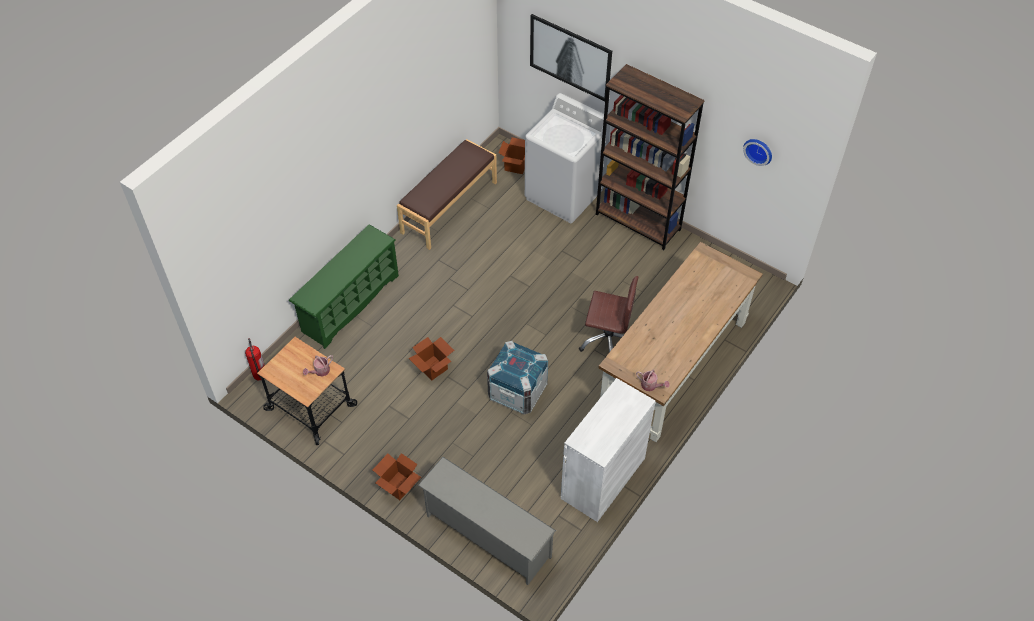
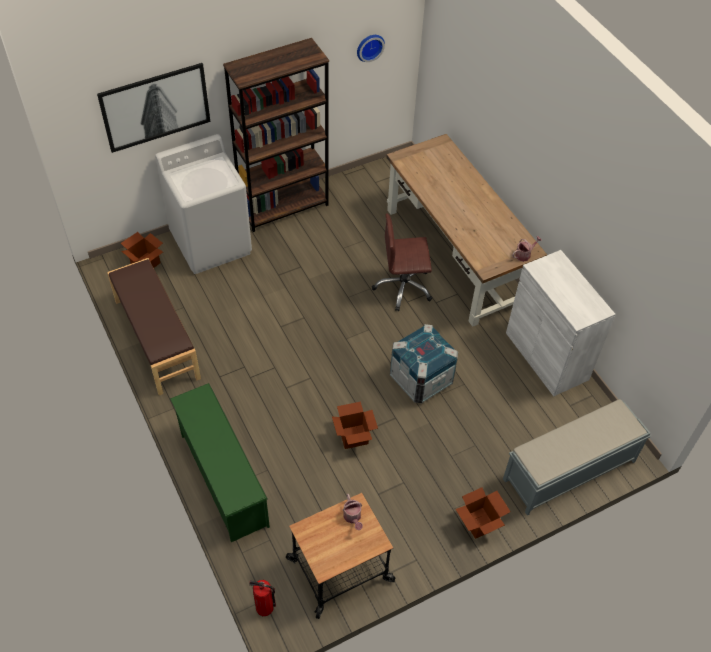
camera: 65 degrees left, 0 degrees up
(486, 536) = (568, 471): grey shoe rack -> grey bench
(608, 340) = (403, 287): brown office chair -> brown office chair turned 135 degrees counterclockwise

